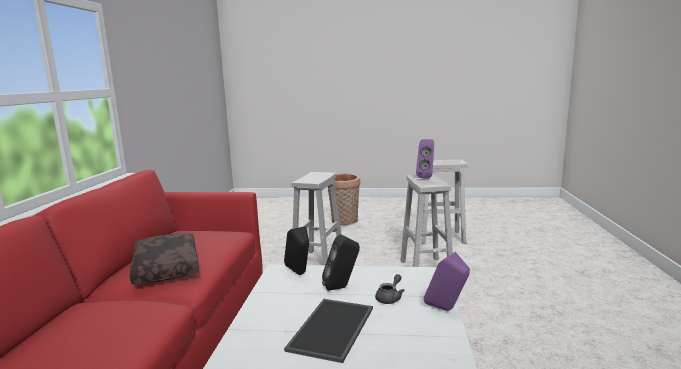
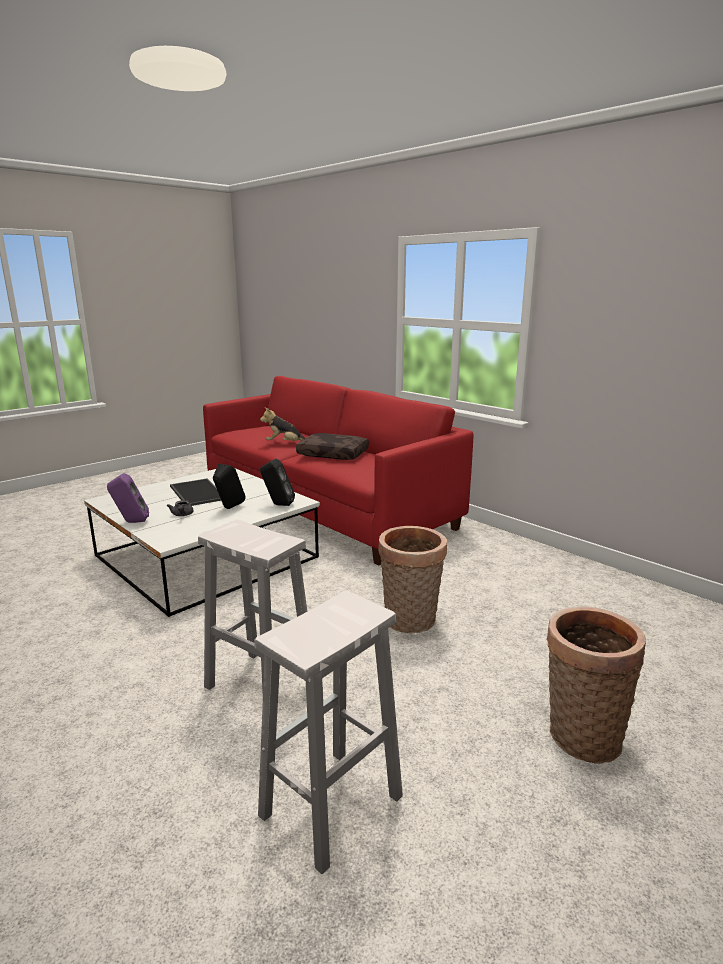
camera: 130 degrees right, 5 degrees up
(123, 318) = (285, 444): none -> plush toy
(318, 262) = (410, 622): white stool -> basket
(426, 177) = (263, 544): purple speaker -> none

